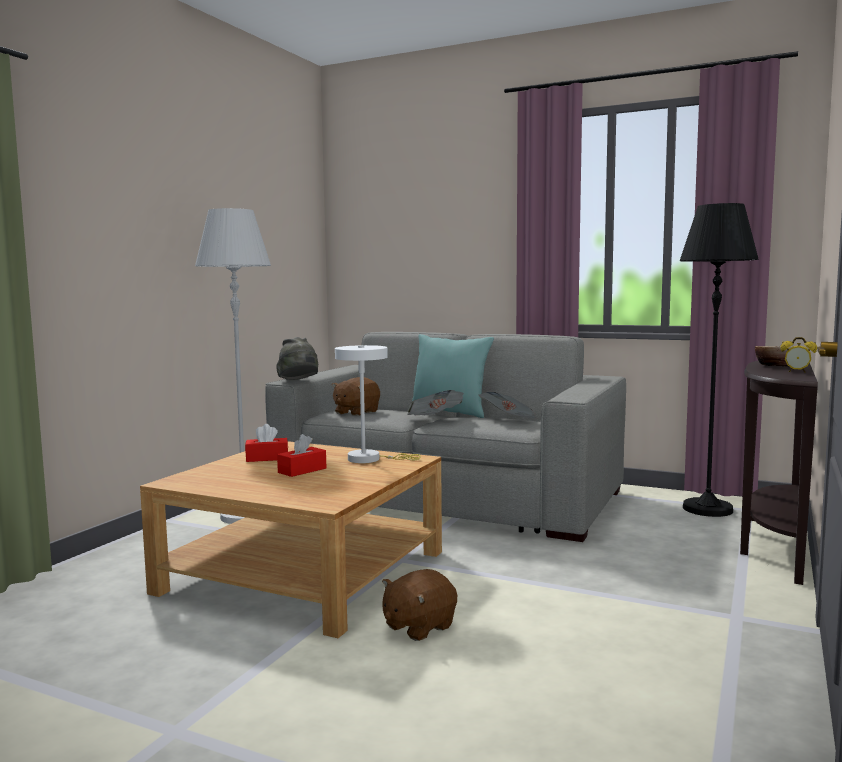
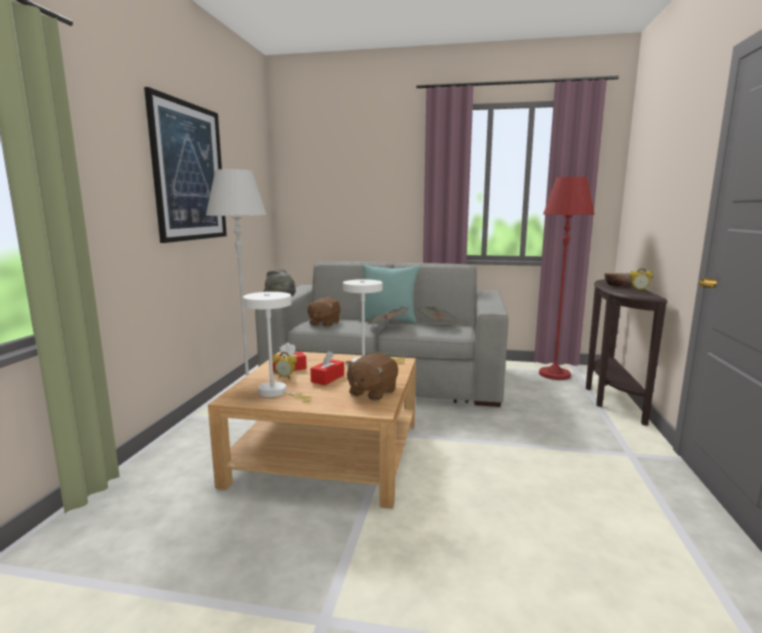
camera: 15 degrees left, 5 degrees up
(187, 215) = (189, 172): none -> picture
(227, 480) = (277, 392): none -> white table lamp
(252, 466) = (285, 377): none -> alarm clock
(418, 626) = (442, 489): brown plush toy -> brown plush toy (372, 392)
(707, 509) = (554, 374): black floor lamp -> red floor lamp

